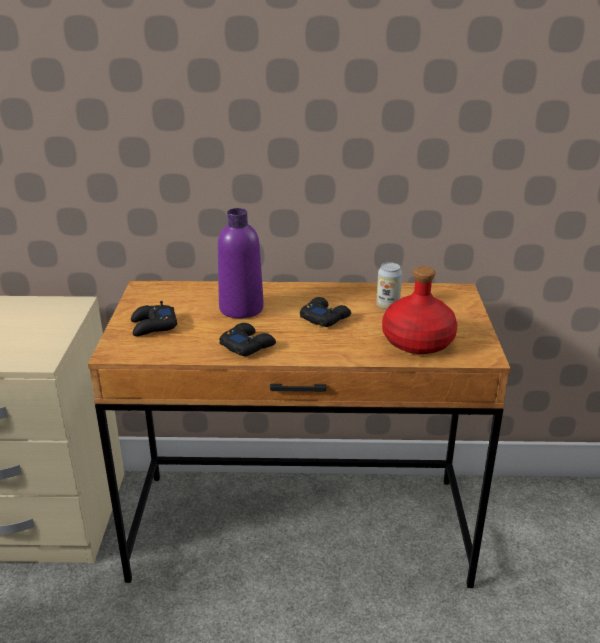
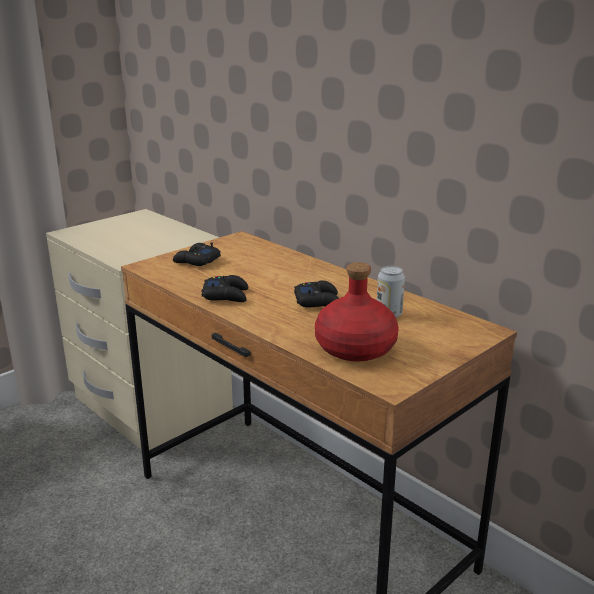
camera: 45 degrees right, 5 degrees down
(241, 308) = (272, 272): purple bottle -> none

